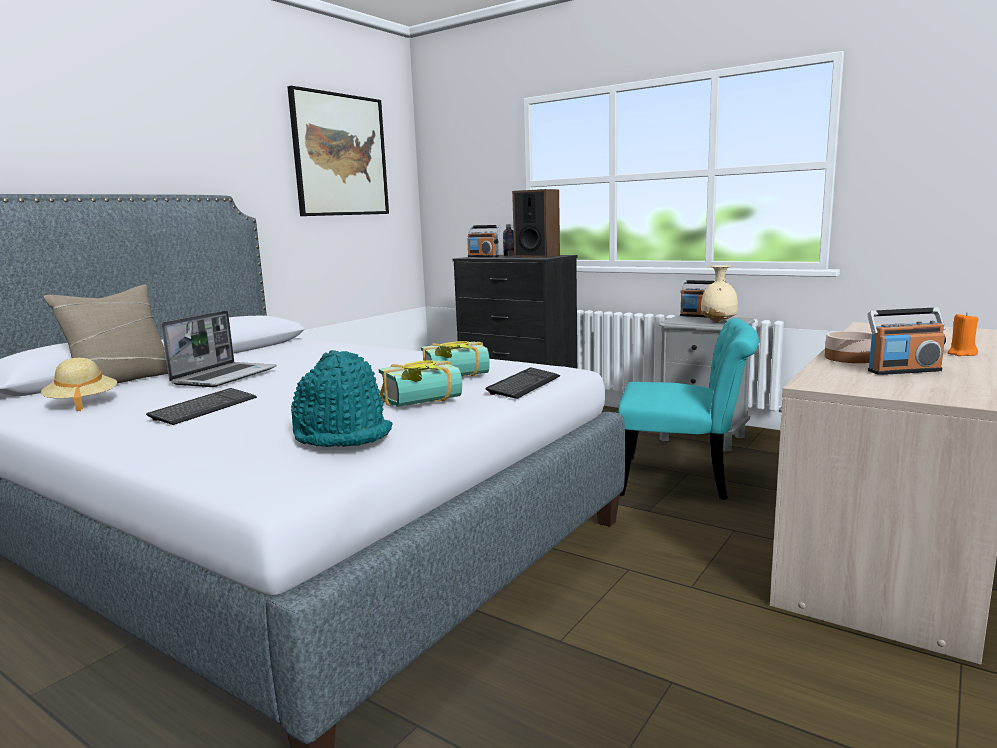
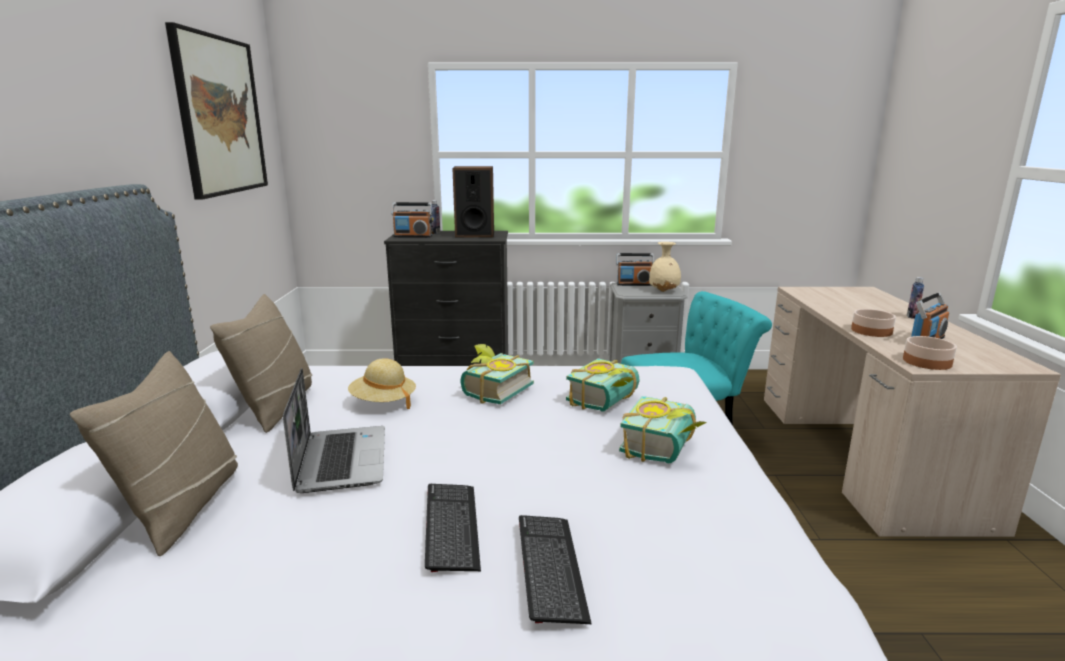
camera: 35 degrees left, 5 degrees up
(82, 403) = (225, 574): beige hat -> beige hat (383, 402)
(253, 353) = (275, 406): none -> beige pillow
(343, 434) = (717, 522): turquoise hat -> none
(392, 362) = (492, 391): none -> book
(524, 385) = (692, 401): keyboard -> keyboard (550, 568)
(836, 383) = (927, 362): none -> bowl
(961, 354) = (912, 316): orange candle -> bottle

